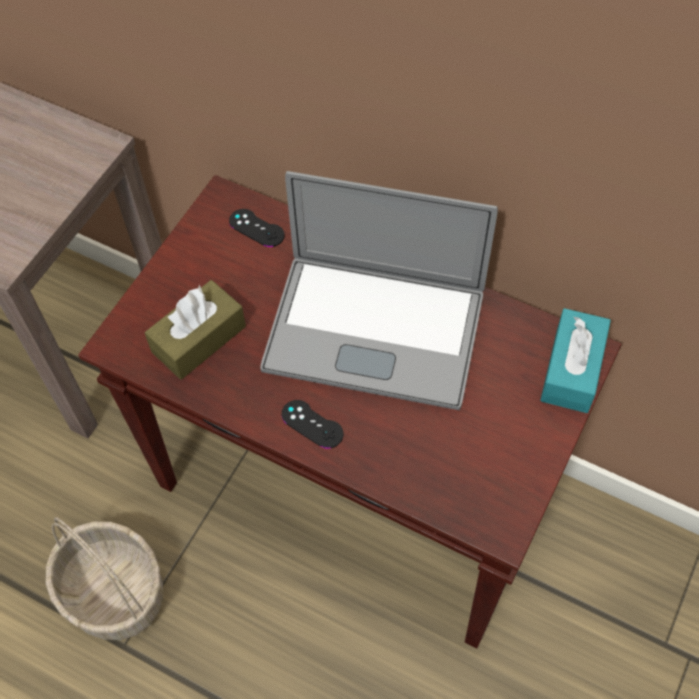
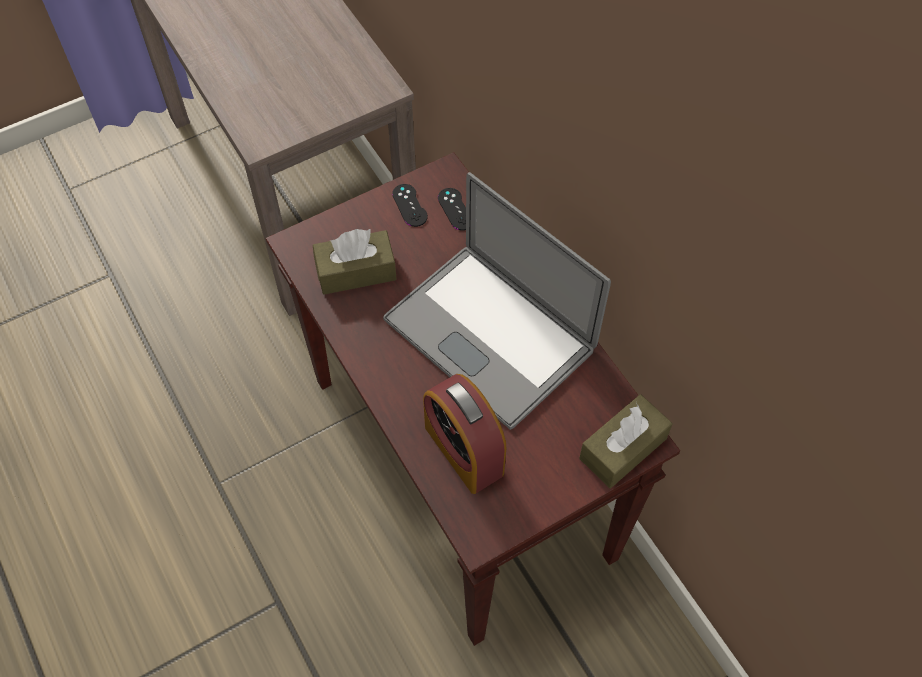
camera: 30 degrees right, 0 degrees up
(113, 593) = (235, 441): basket -> none
(312, 424) = (393, 379): black game controller -> black game controller (409, 205)
(430, 455) = (464, 450): none -> alarm clock
(572, 370) = (623, 448): turquoise tissue box -> brown tissue box

